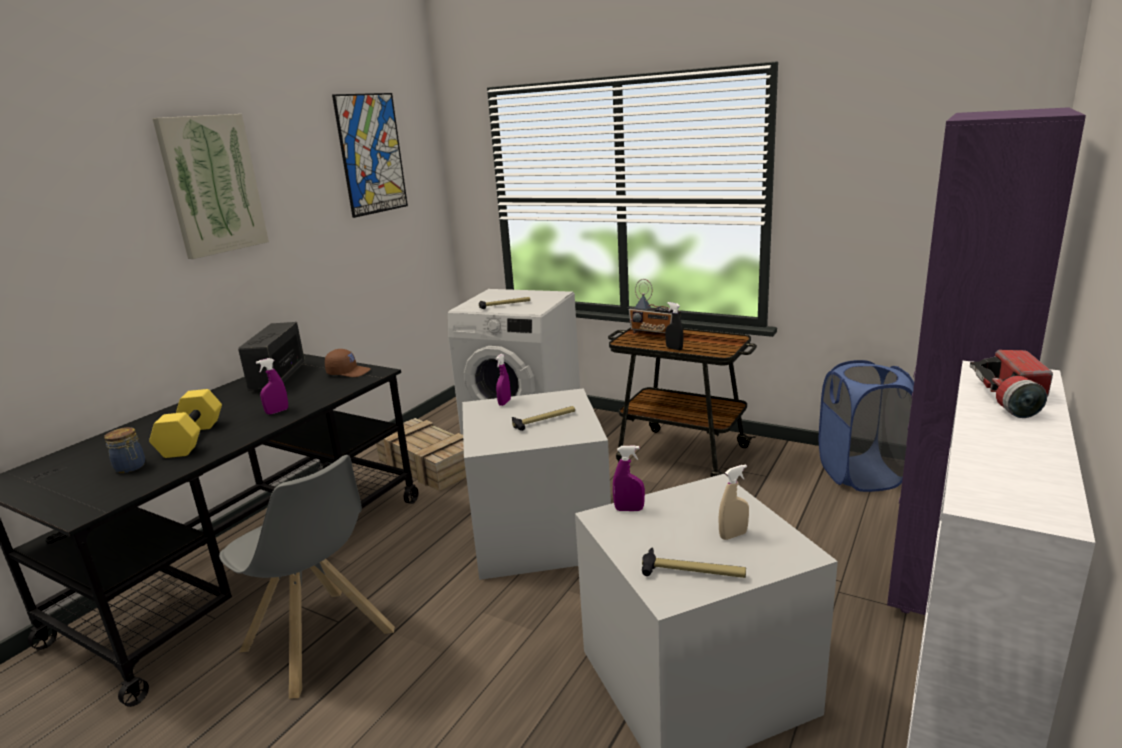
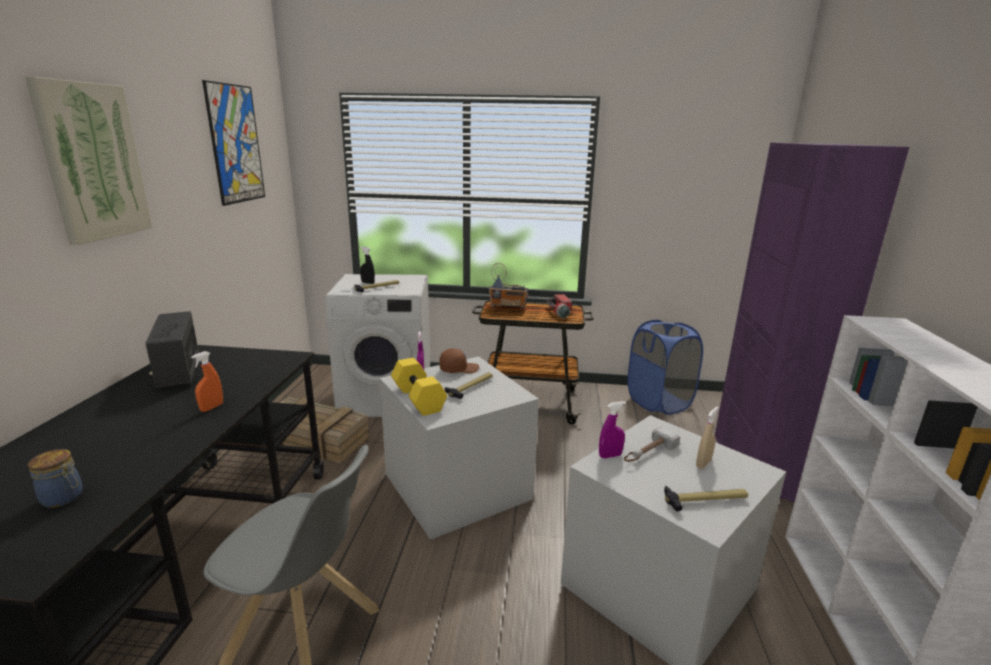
camera: 25 degrees left, 0 degrees up
(191, 438) = (122, 450): yellow dumbbell -> yellow dumbbell (417, 399)
(277, 411) = (211, 407): purple spray bottle -> orange spray bottle
(348, 372) = (259, 359): brown cap -> brown cap (459, 369)
(674, 348) = (536, 318): black spray bottle -> black spray bottle (368, 283)
(677, 513) = (648, 453): none -> hammer
(1011, 398) = (914, 339): flashlight -> flashlight (560, 312)

